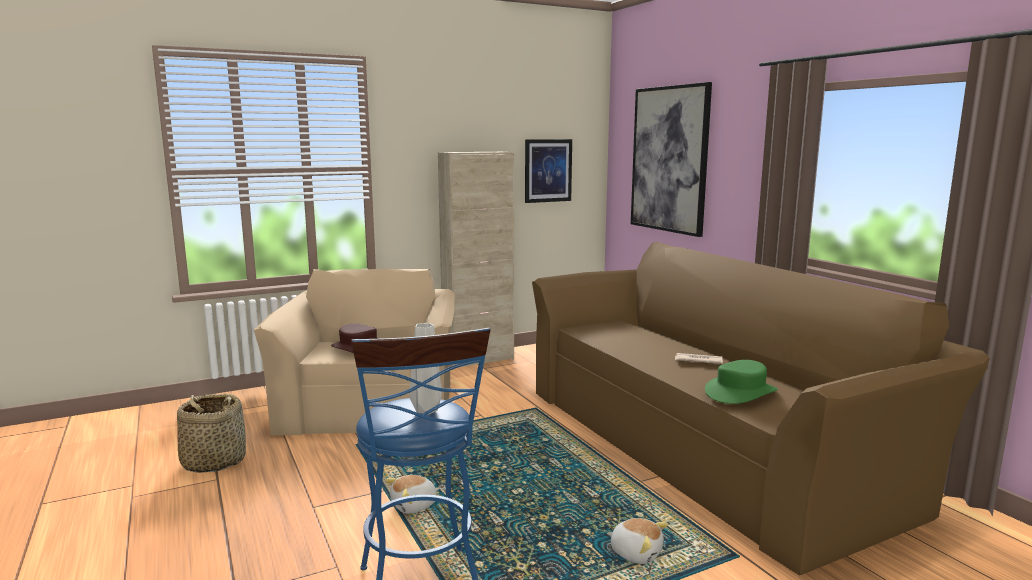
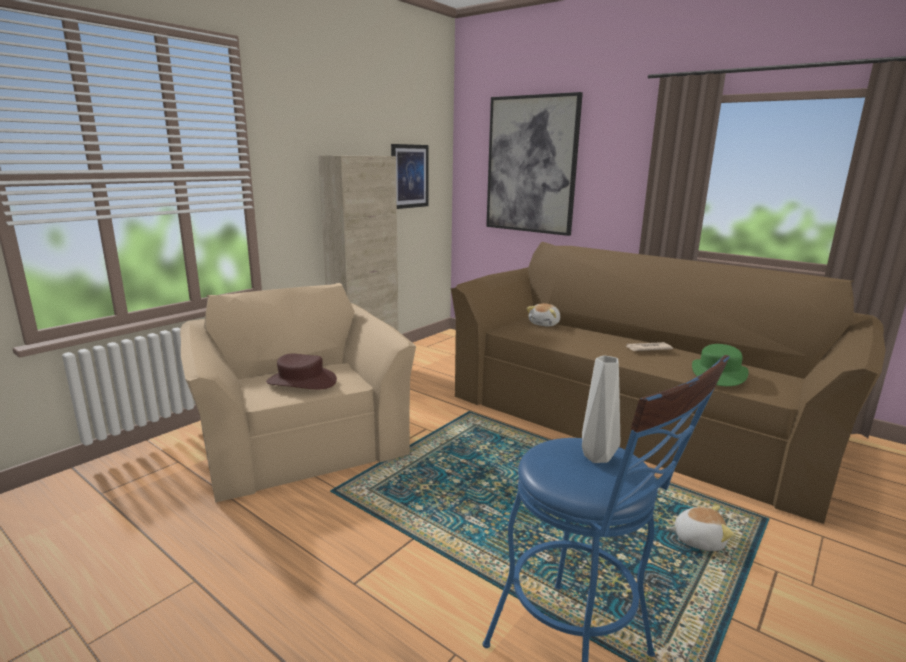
camera: 25 degrees left, 5 degrees up
(213, 461) = (168, 557): basket -> none
(414, 506) = (462, 548): plush toy -> plush toy (545, 324)

